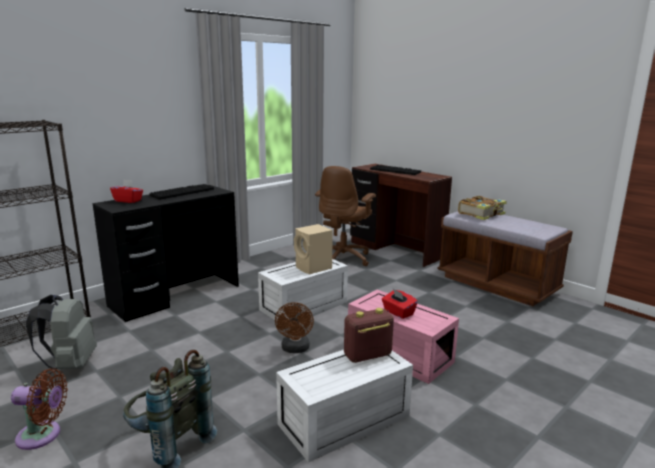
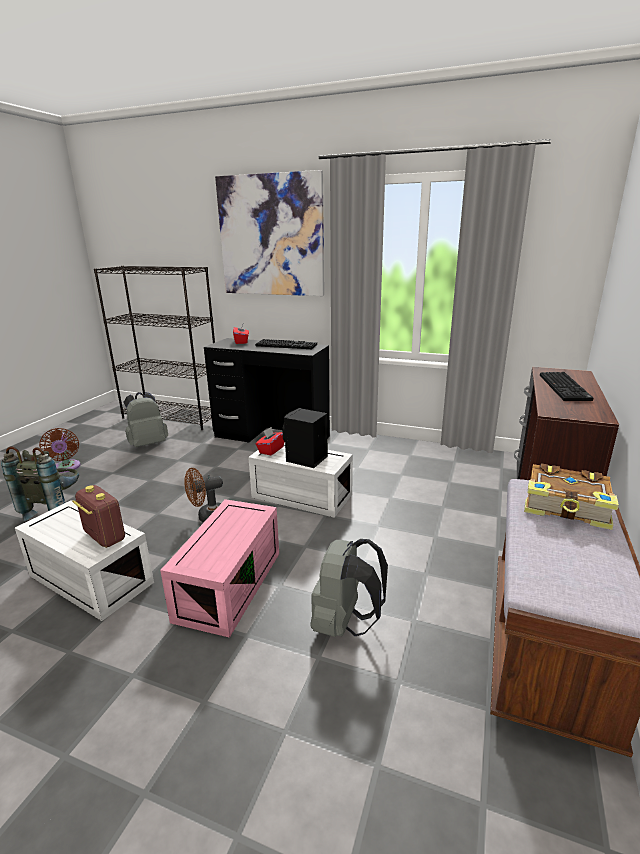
camera: 65 degrees right, 5 degrees up
(125, 82) = (271, 236): none -> picture
(314, 268) = (305, 459): beige speaker -> black speaker
(343, 258) = (455, 483): brown office chair -> none
(398, 312) = (216, 534): red tissue box -> red tissue box (271, 450)
(459, 324) = (344, 623): none -> grey backpack

